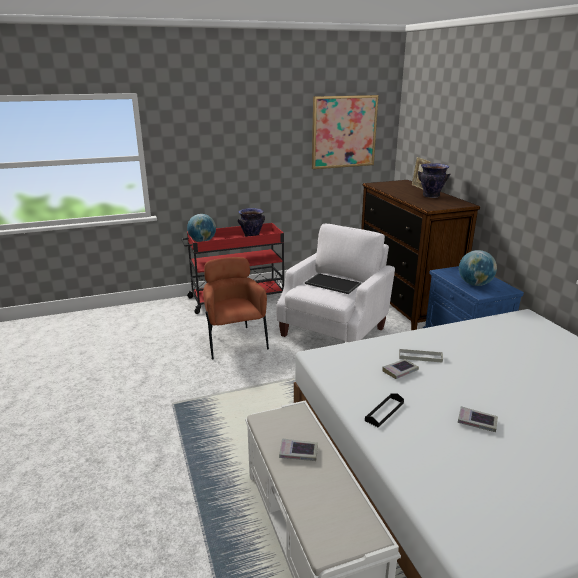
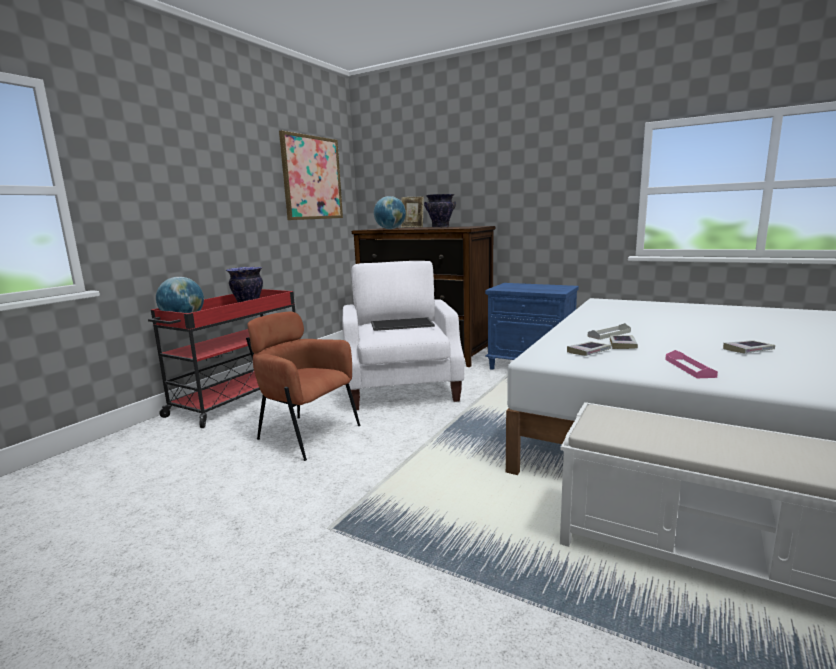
camera: 40 degrees left, 10 degrees down
(298, 453) = (690, 437): book -> book (588, 352)
(384, 411) = (689, 368): black tray -> pink tray
(475, 284) = (539, 288): globe -> globe (390, 229)

